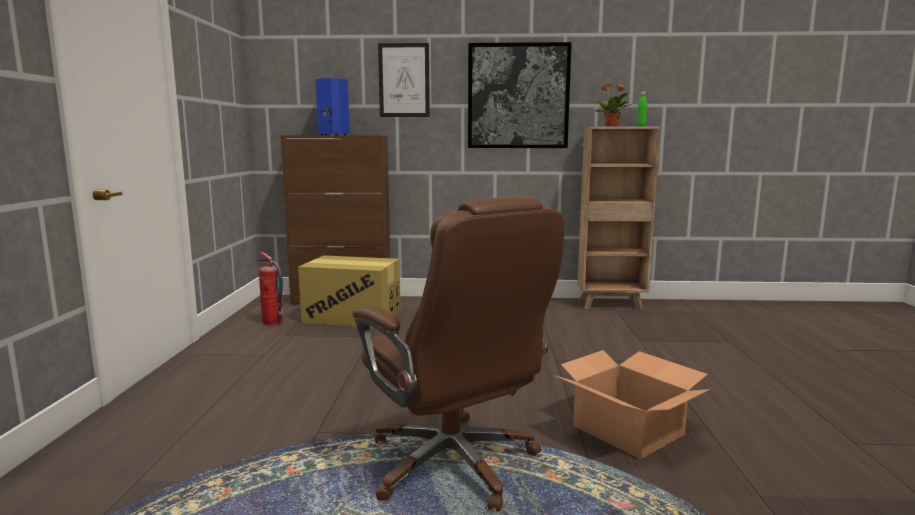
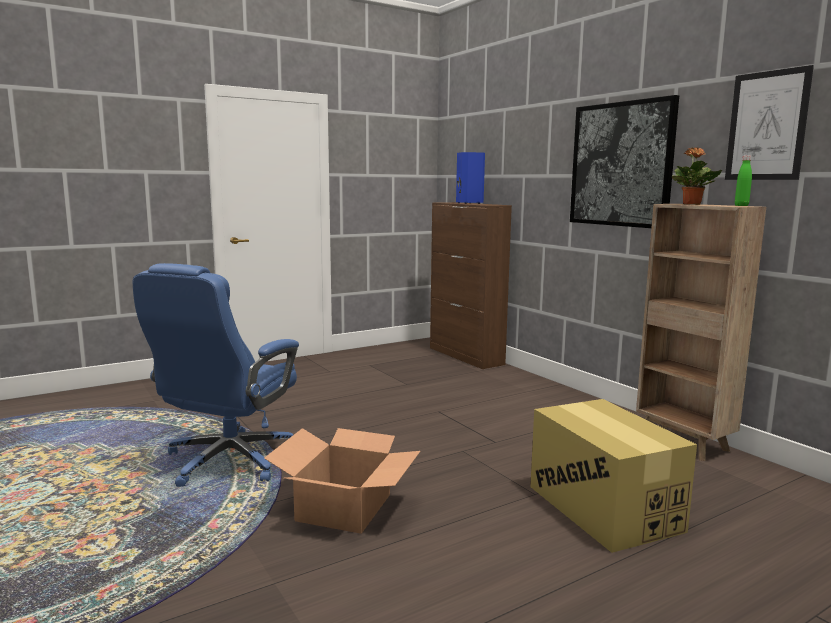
camera: 55 degrees right, 0 degrees up
(272, 322) = (386, 356): fire extinguisher -> none
(352, 316) = (437, 368): cardboard box -> cardboard box (603, 508)
(404, 80) = (529, 150): picture -> picture (767, 126)
(454, 464) = (228, 461): brown office chair -> blue office chair

